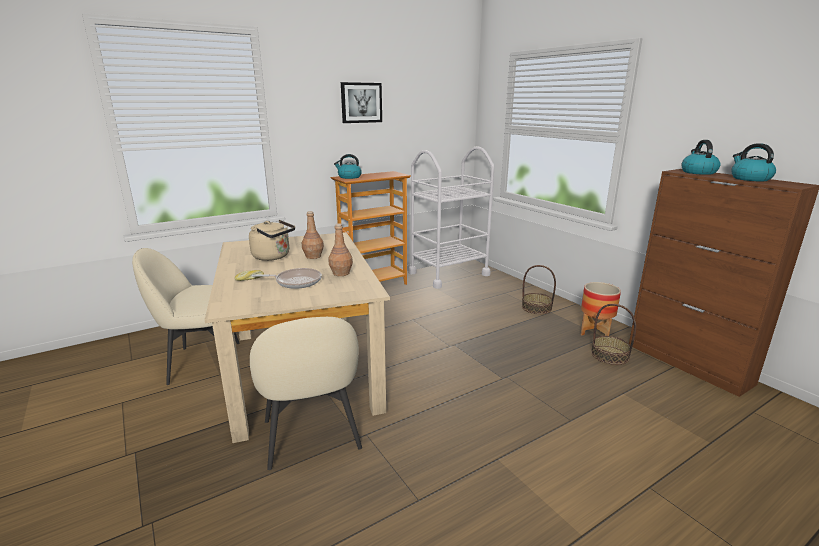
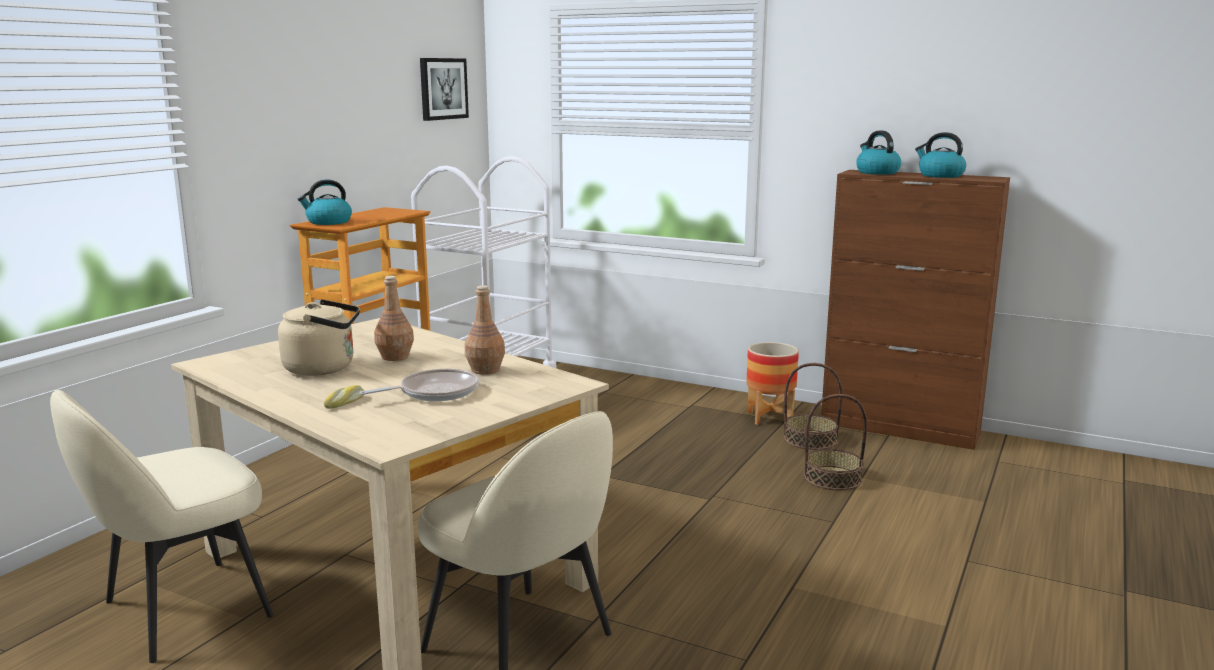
camera: 30 degrees left, 5 degrees down
(361, 102) = (329, 86): picture -> picture (442, 88)
(536, 308) = (667, 403): basket -> basket (832, 478)

